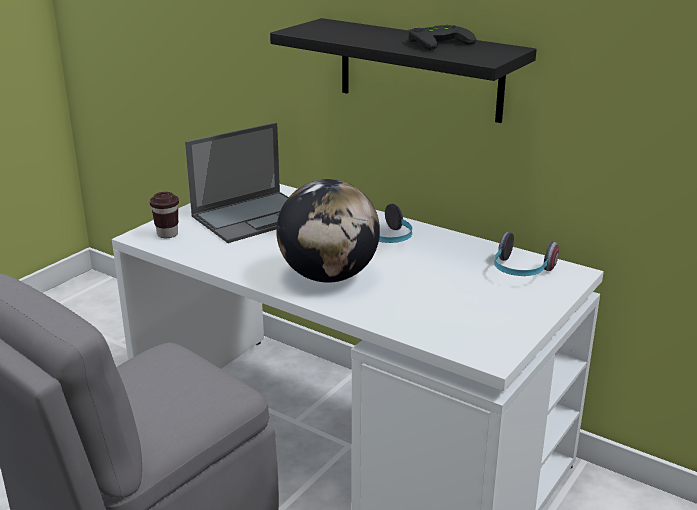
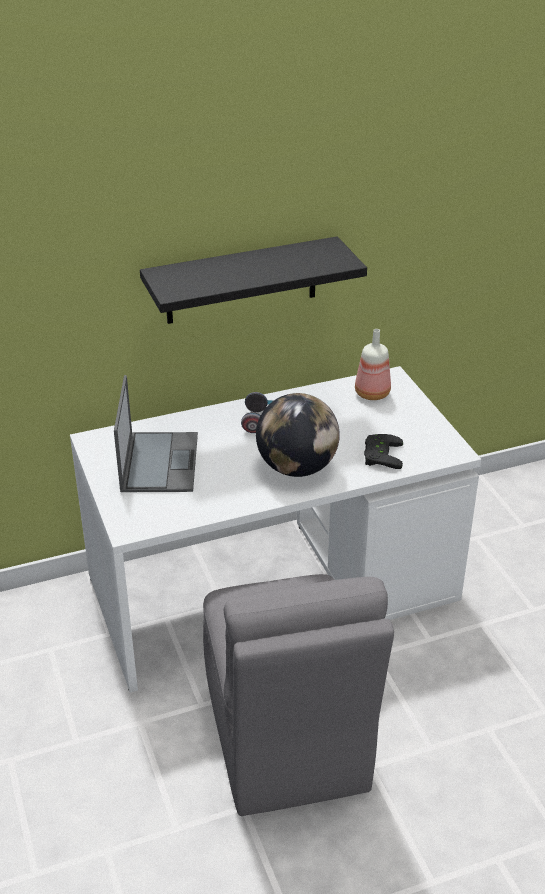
camera: 55 degrees left, 10 degrees up
(167, 234) = (140, 515): brown cup -> none
(437, 42) = (281, 258): black game controller -> black game controller (379, 454)
(521, 271) = (371, 393): headphones -> bottle

